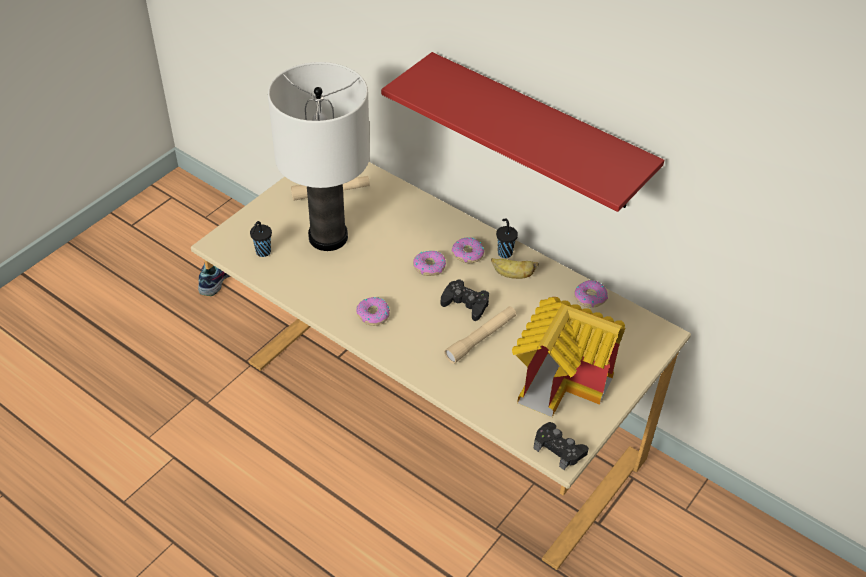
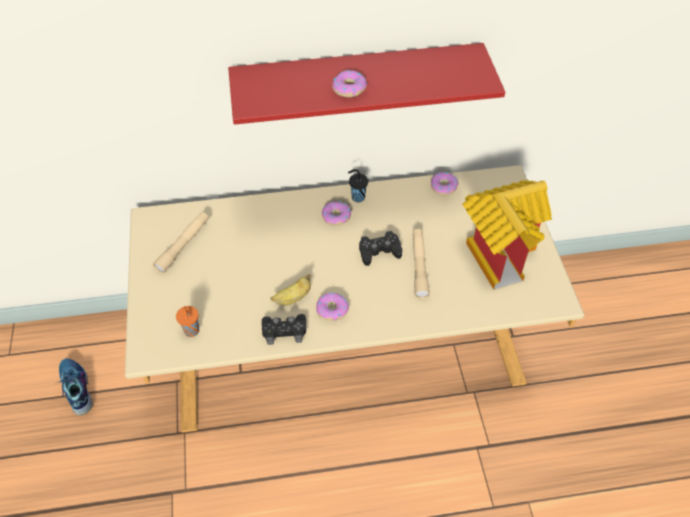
camera: 45 degrees left, 5 degrees up
(262, 252) = (192, 331): black cup -> orange cup
(327, 237) = (226, 281): white table lamp -> none
(429, 266) = (323, 245): donut -> donut (349, 88)
(512, 275) = (381, 208): banana -> banana (293, 298)
(559, 449) = (552, 297): black game controller -> black game controller (284, 331)

